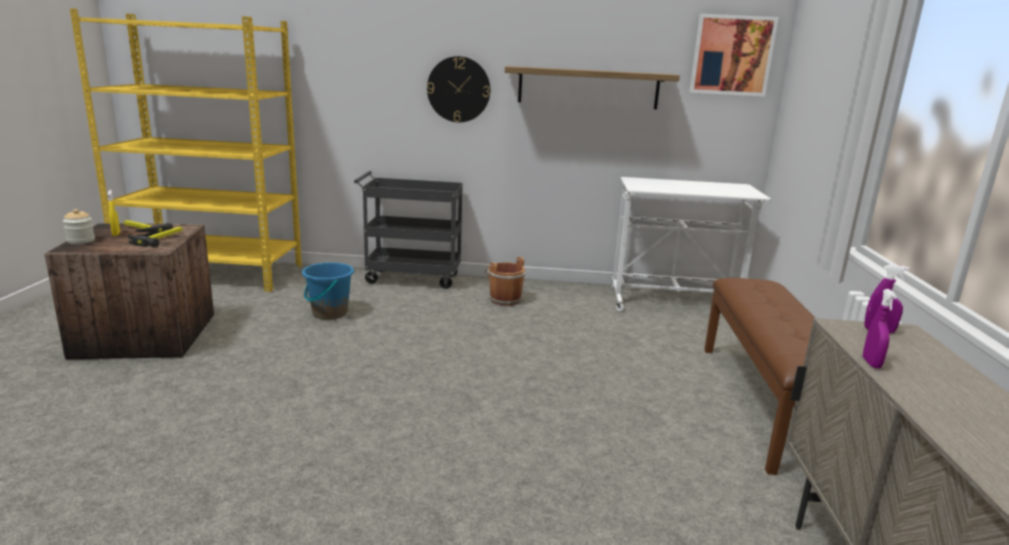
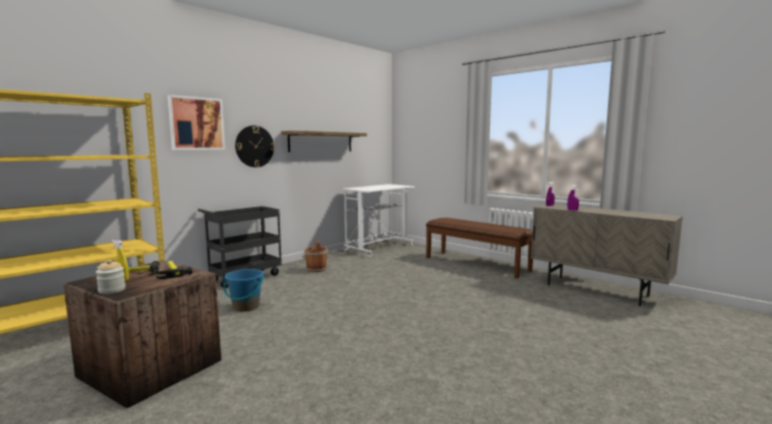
camera: 50 degrees left, 10 degrees down
(732, 55) = (374, 124): picture -> picture (197, 123)

